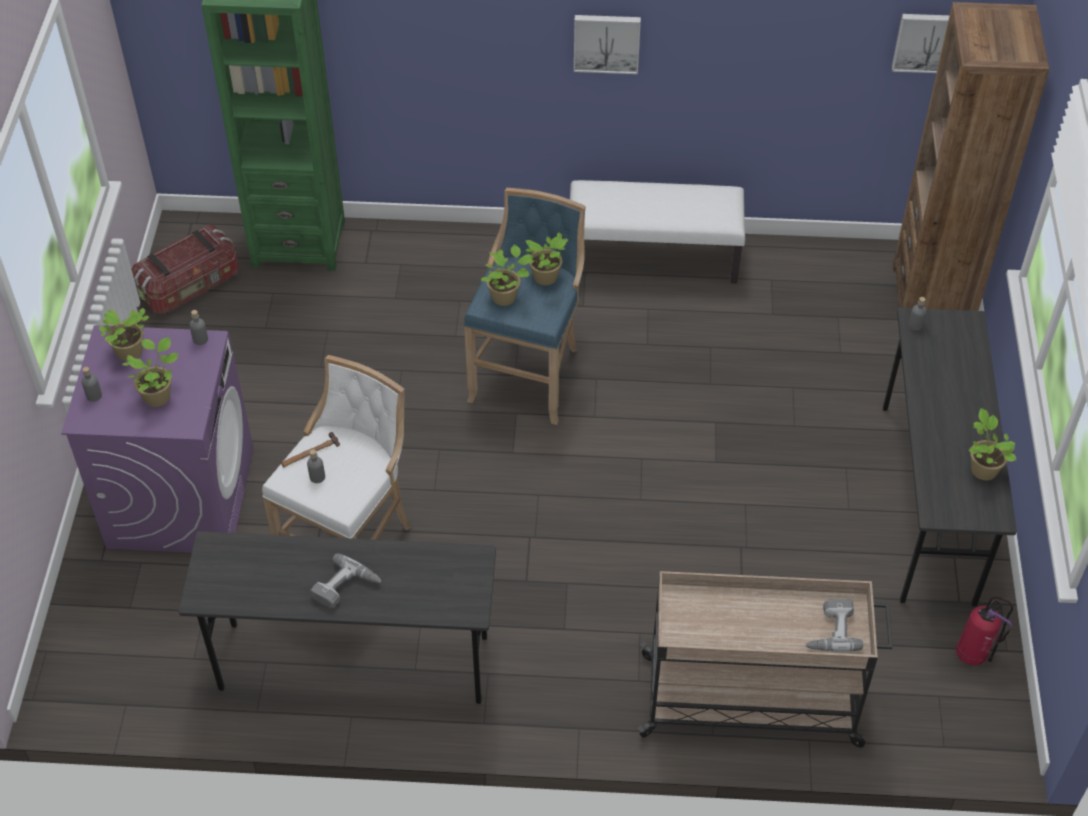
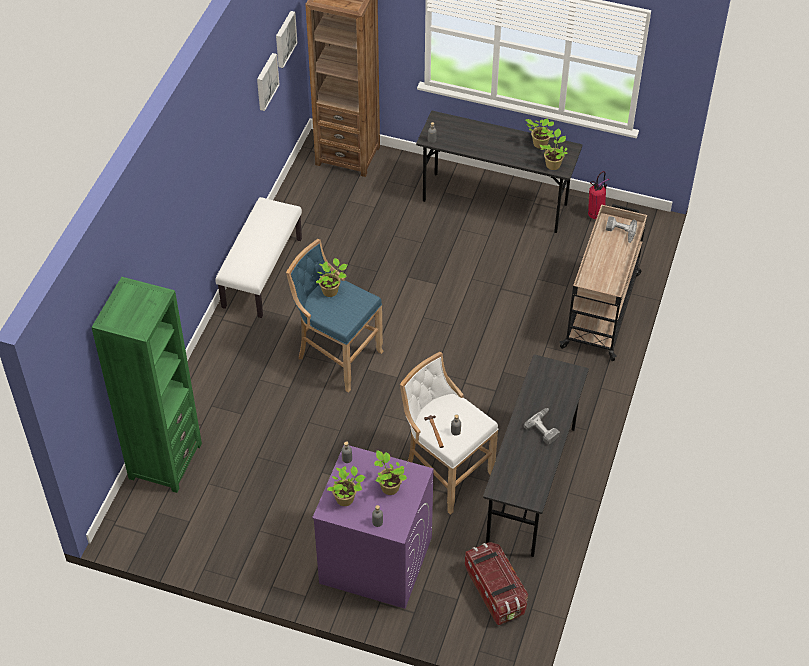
camera: 75 degrees left, 0 degrees up
(190, 286) = (180, 532): storage box -> storage box (495, 591)
(506, 297) = (340, 313): potted plant -> potted plant (553, 164)
(606, 42) = (208, 179): picture -> picture (266, 81)

